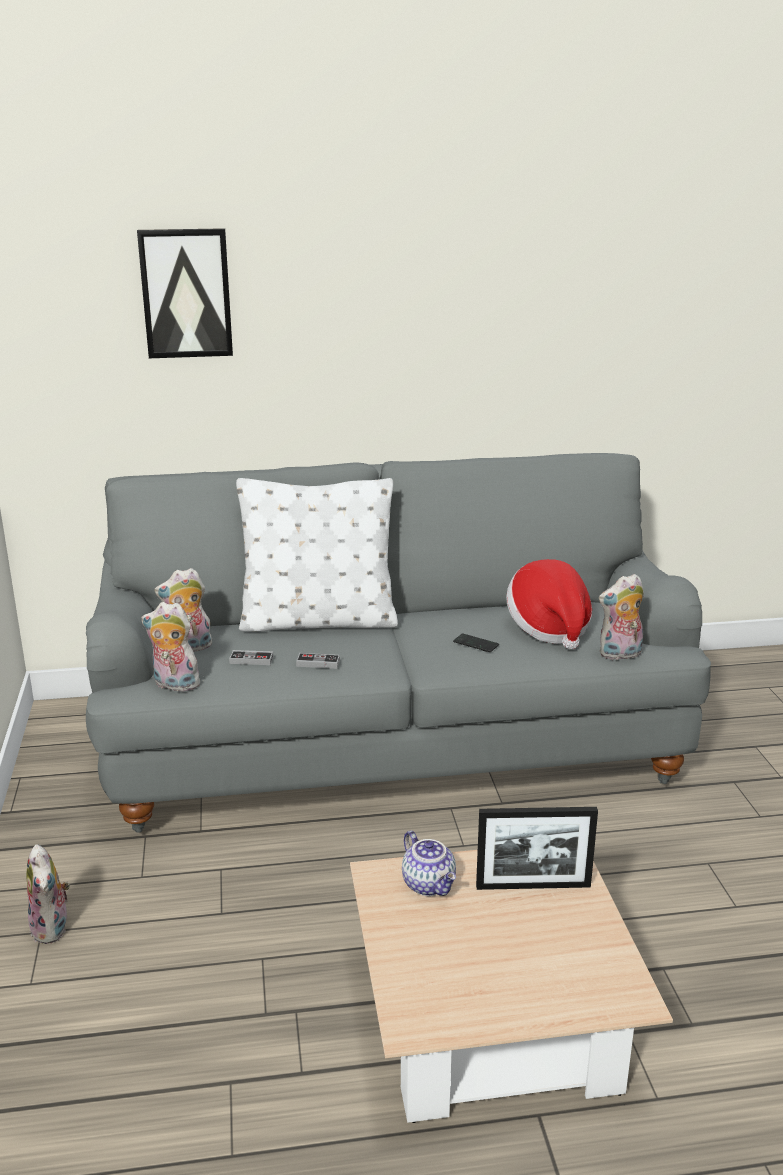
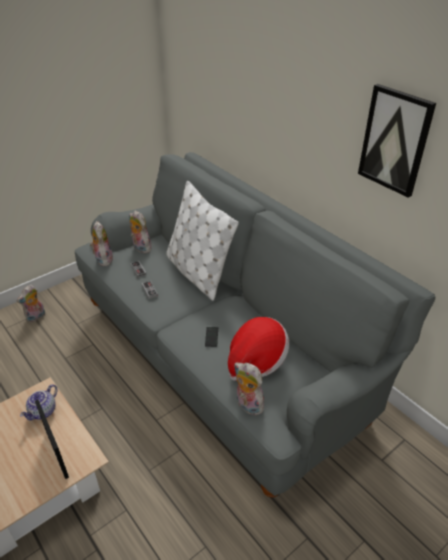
camera: 60 degrees right, 15 degrees up
(186, 293) = (227, 66): picture -> picture (395, 140)

